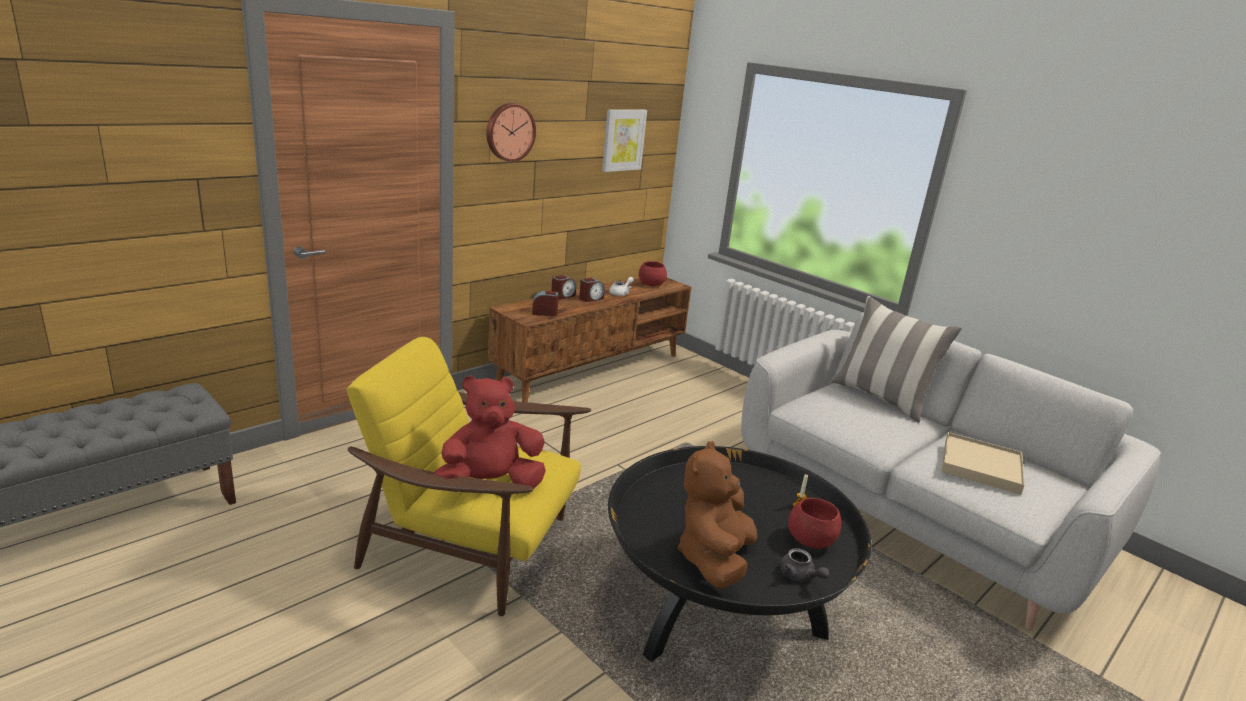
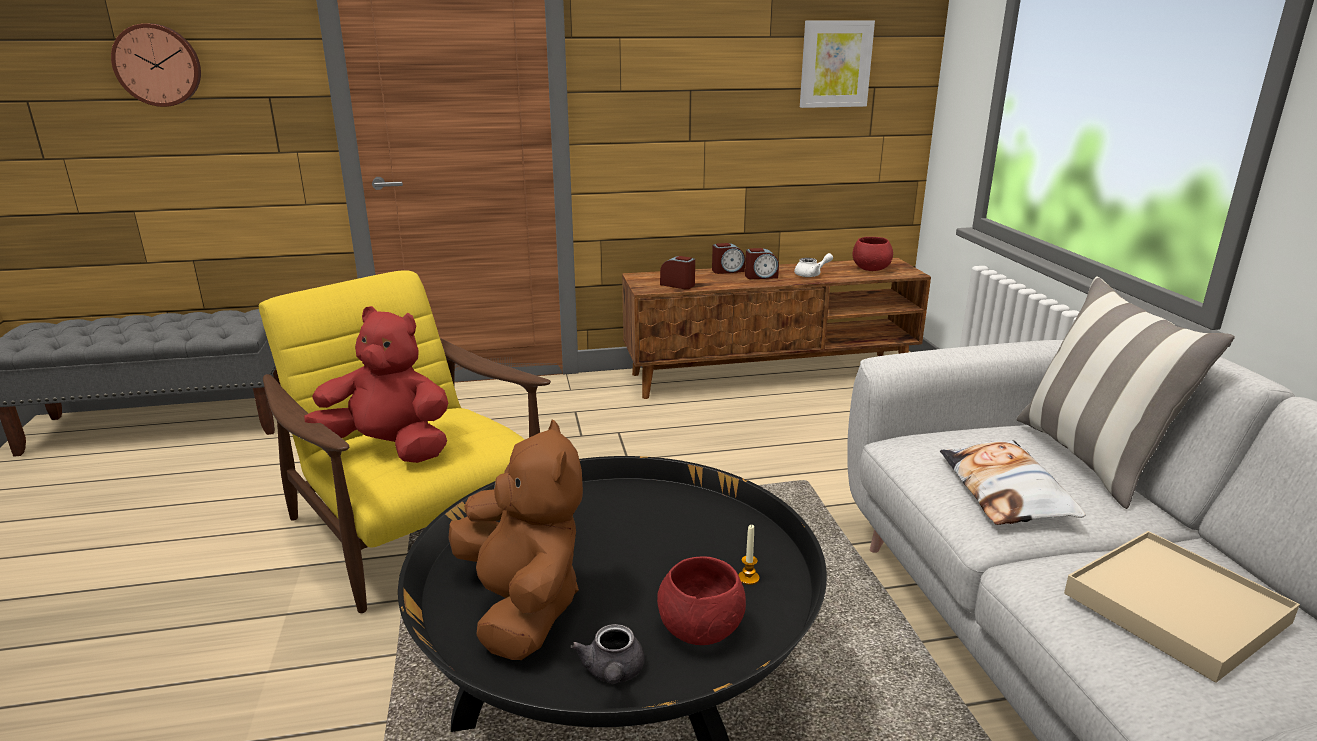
camera: 35 degrees right, 0 degrees up
(509, 132) = (647, 51): wall clock -> wall clock (158, 65)
(714, 559) = (522, 607): brown plush toy -> brown plush toy turned 105 degrees clockwise
(867, 425) = (1005, 492): none -> pillow

